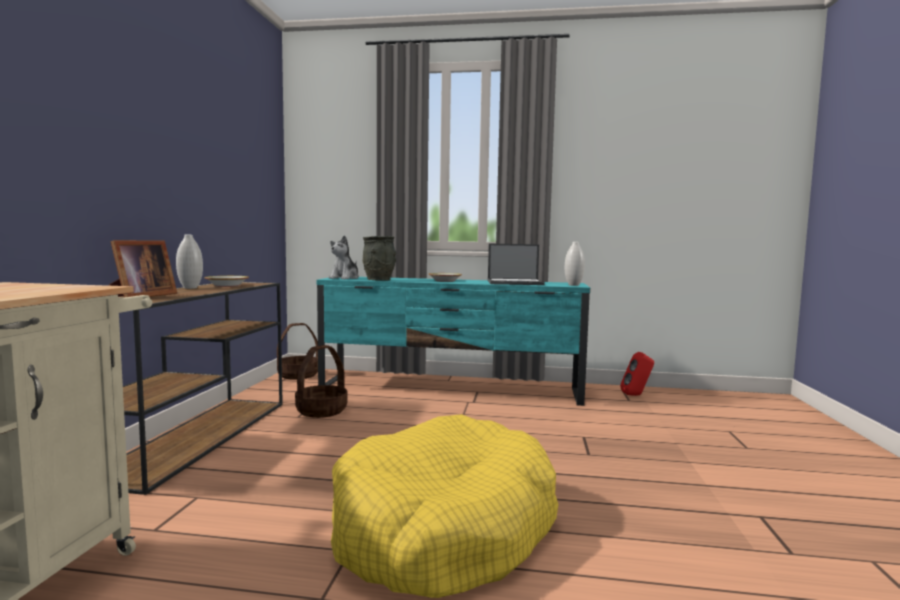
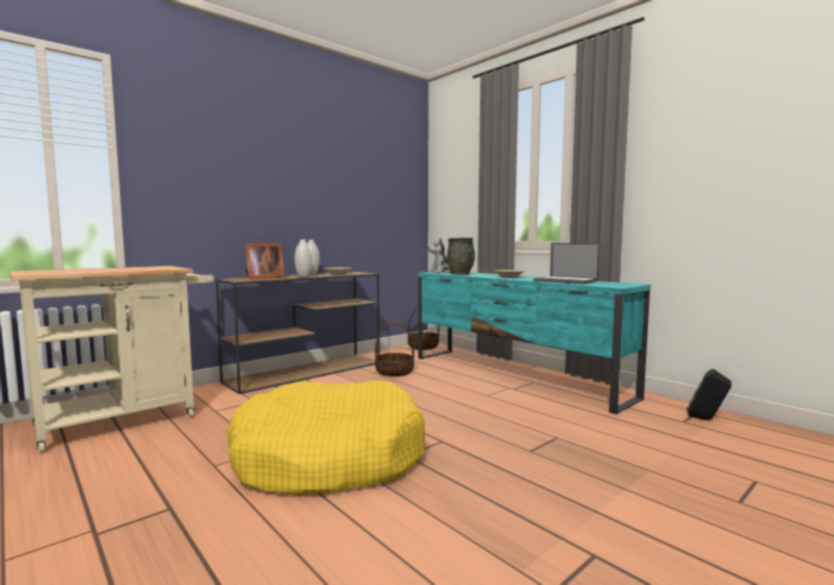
camera: 40 degrees right, 0 degrees up
(573, 285) = (616, 286): white vase -> white vase (303, 277)
(637, 395) = (706, 419): red speaker -> black speaker

